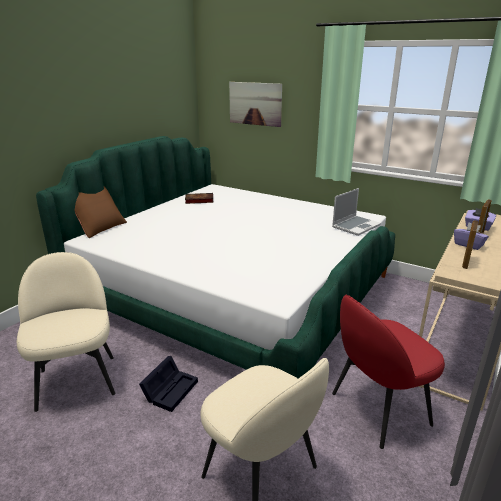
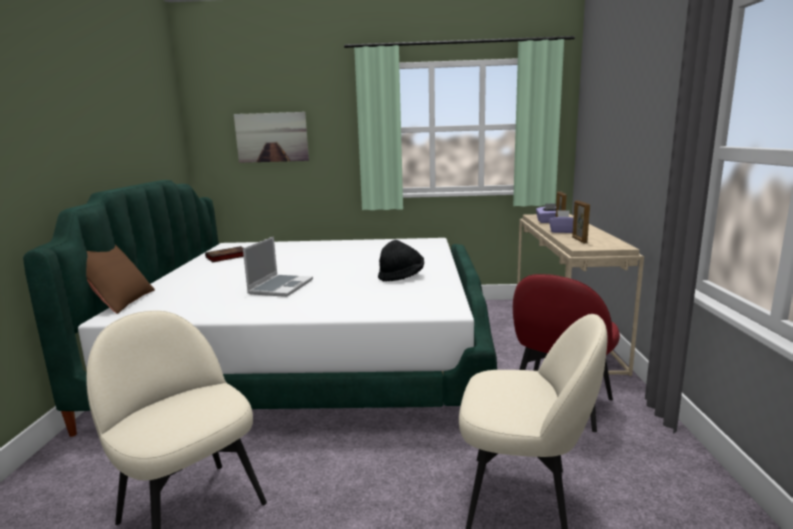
camera: 30 degrees left, 10 degrees down
(170, 389) = (337, 468): black storage box -> none
(289, 254) = (401, 277): none -> black hat
(355, 226) = (432, 247): laptop -> laptop (280, 287)

